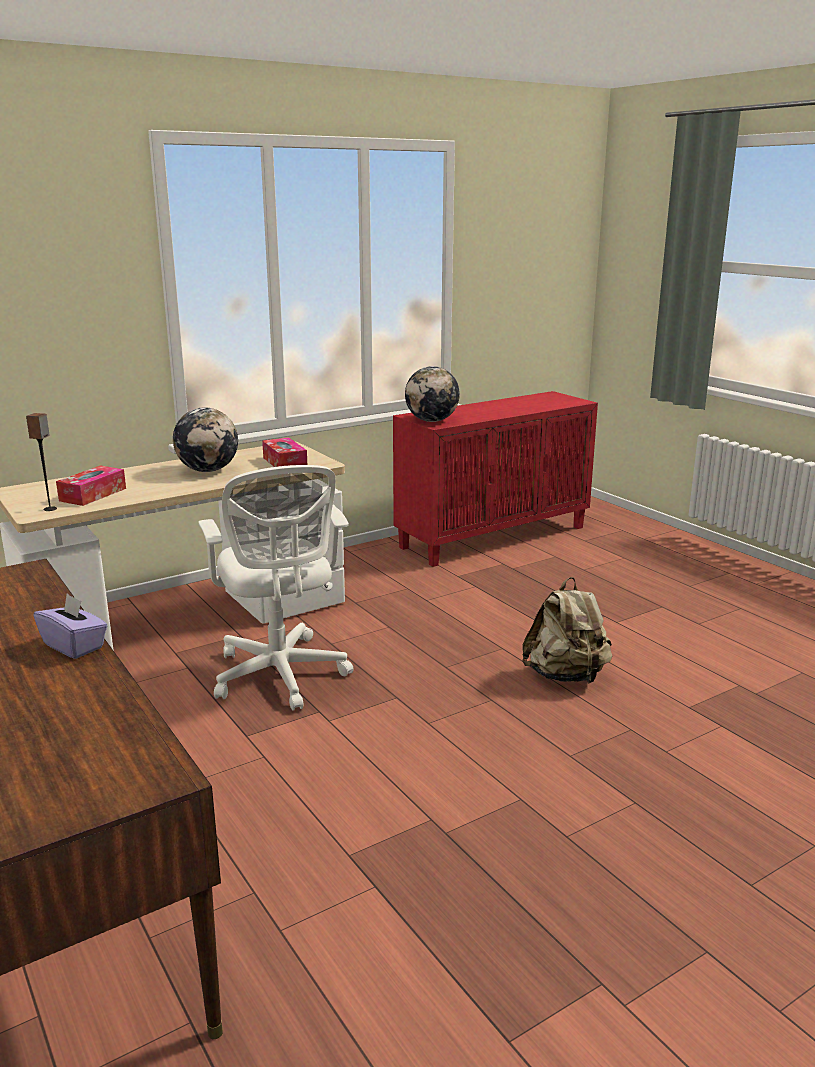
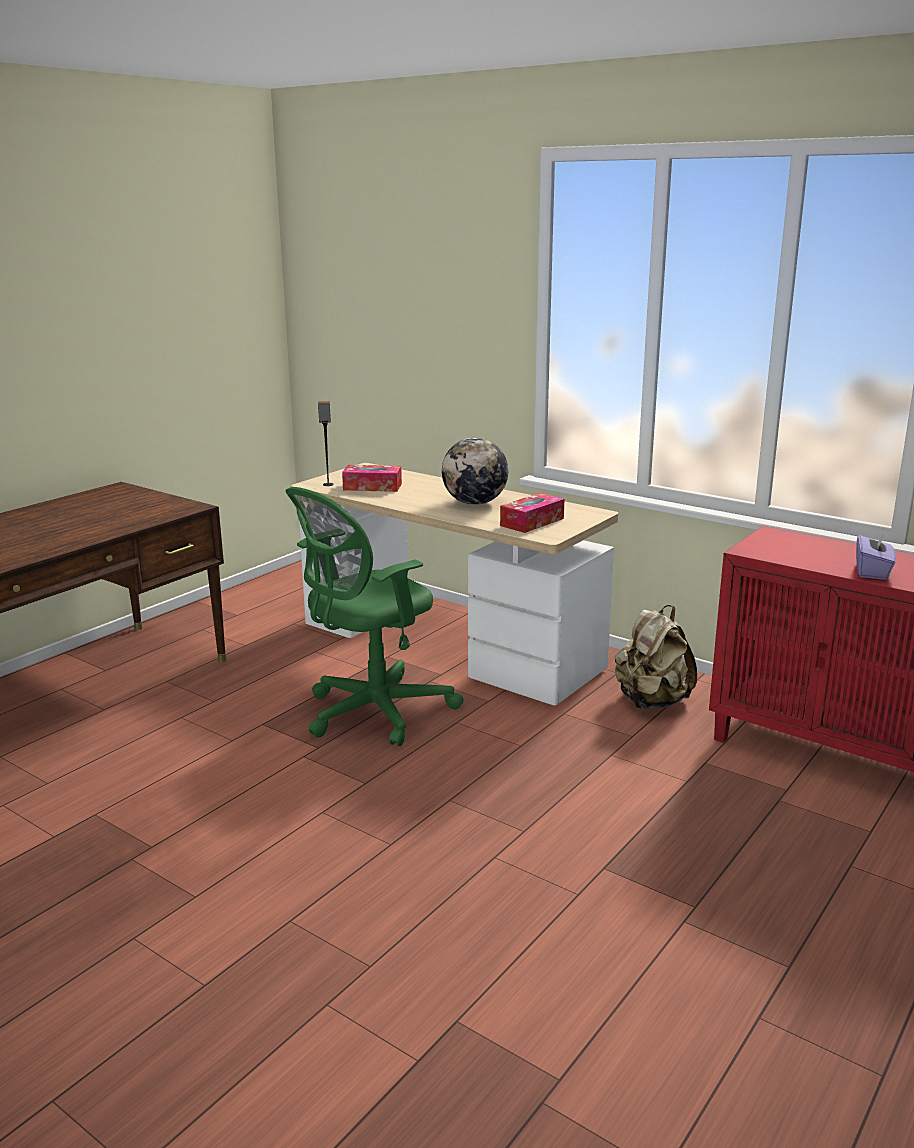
camera: 70 degrees right, 0 degrees up
(74, 646) = (59, 546): purple tissue box -> purple tissue box (872, 572)
(280, 677) = (372, 713): white office chair -> green office chair
(432, 421) = (766, 546): globe -> none
(566, 676) = (481, 893): beige backpack -> beige backpack (651, 701)

